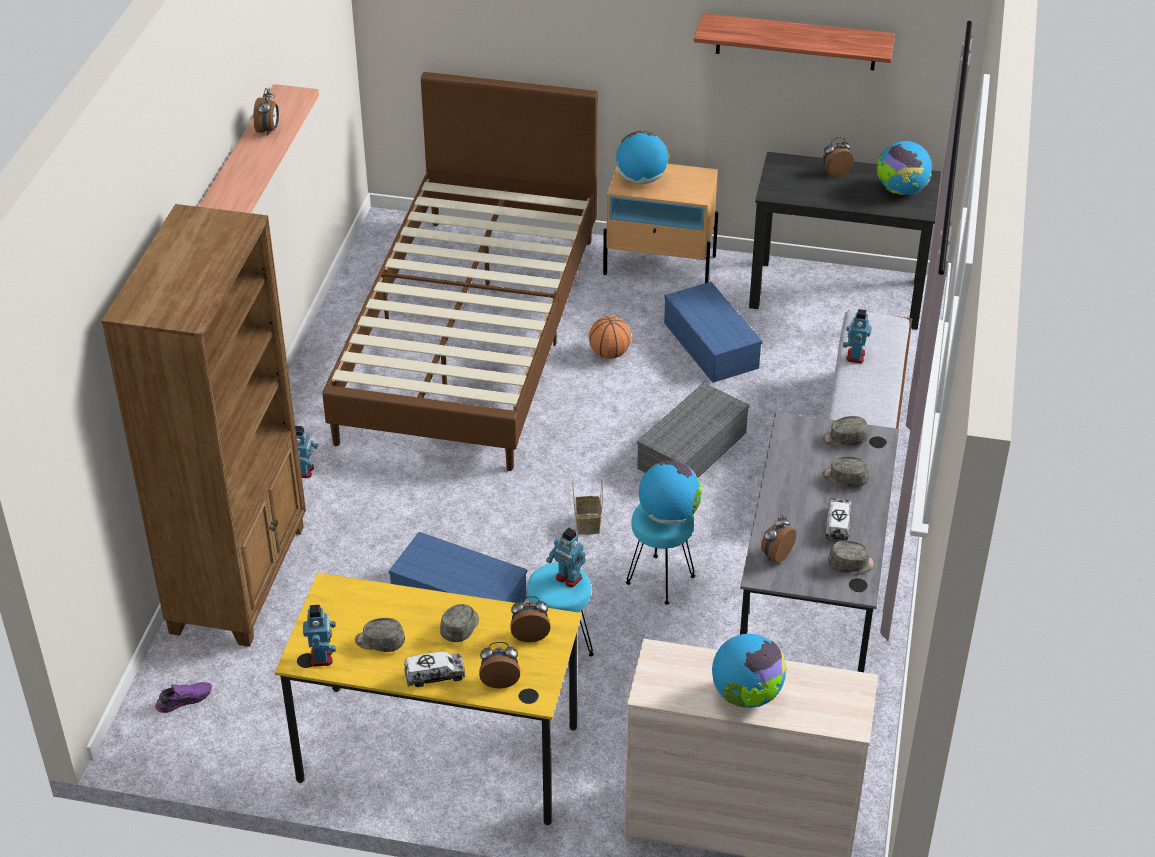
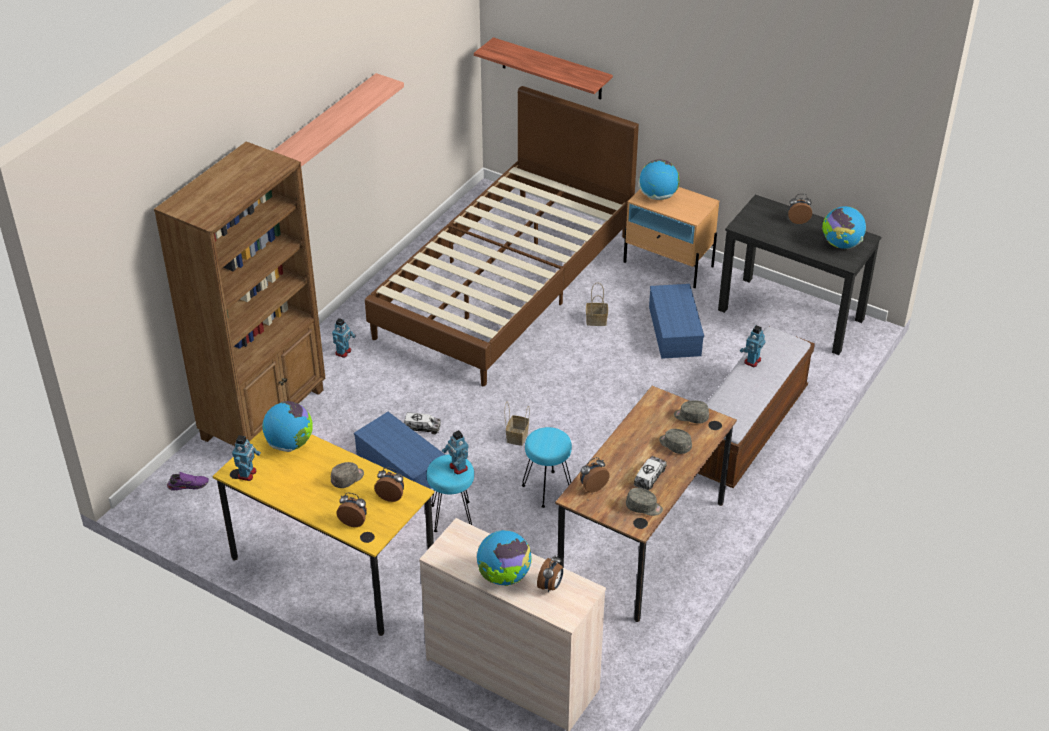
camera: 20 degrees right, 0 degrees up
(268, 130) = (353, 104): alarm clock -> alarm clock (551, 586)
(379, 642) = (289, 474): grey cap -> none
(435, 675) = (313, 506): toy truck -> toy truck (422, 428)
(609, 354) = (597, 320): basketball -> basket
(669, 515) = (552, 442): globe -> globe (290, 444)
(692, 449) = (620, 402): grey storage box -> none
(796, 42) = (781, 114): shelf -> shelf (551, 69)
(810, 615) = (642, 542): grey desk -> brown desk

